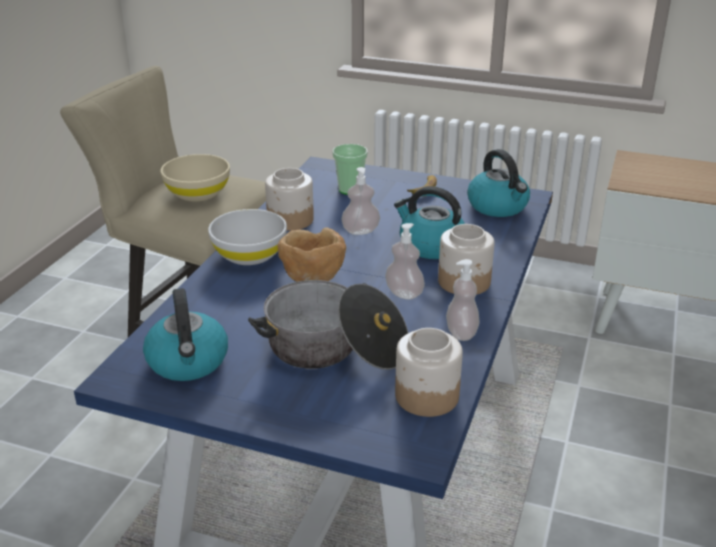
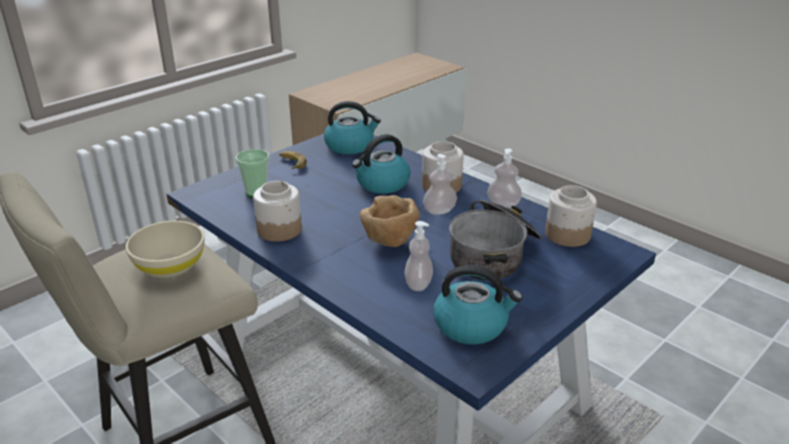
camera: 65 degrees left, 0 degrees up
(250, 255) = (322, 262): white bowl -> none
(360, 231) = (332, 204): soap dispenser -> soap dispenser (418, 284)

